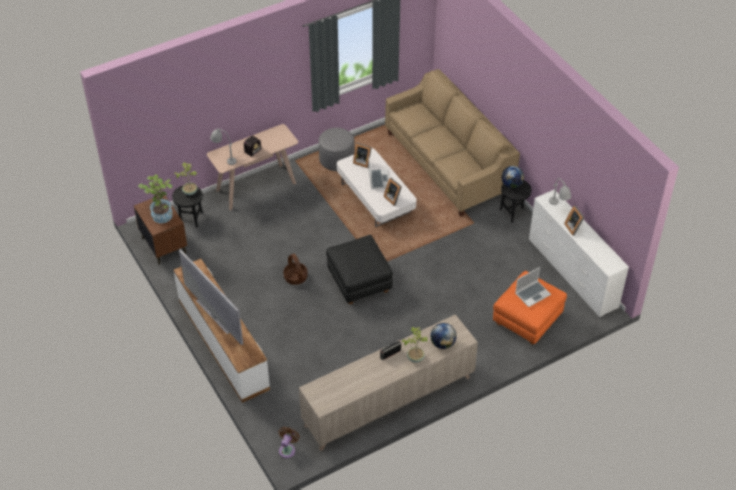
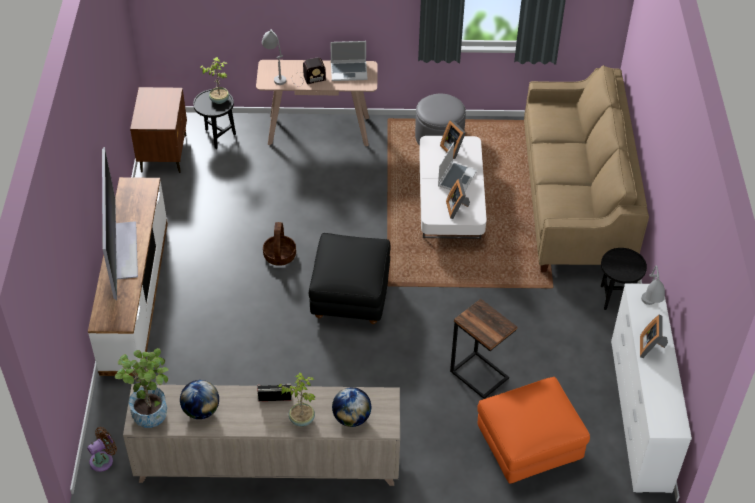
camera: 30 degrees right, 0 degrees up
(161, 213) = (160, 108): potted plant -> potted plant (151, 409)
(470, 292) = (479, 374): none -> side table
(511, 185) = (621, 256): globe -> globe (201, 410)
(532, 294) = (537, 412): laptop -> laptop (349, 71)

